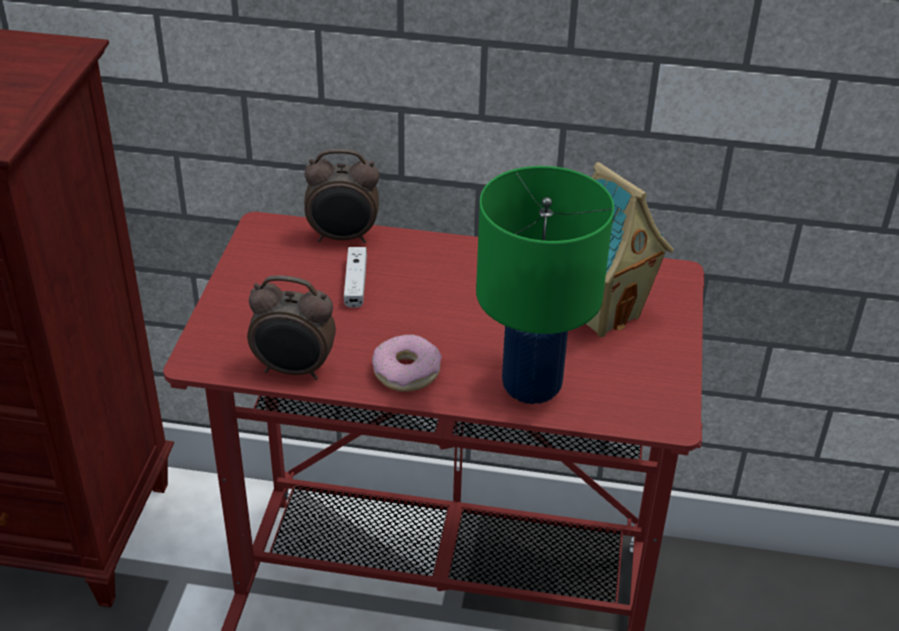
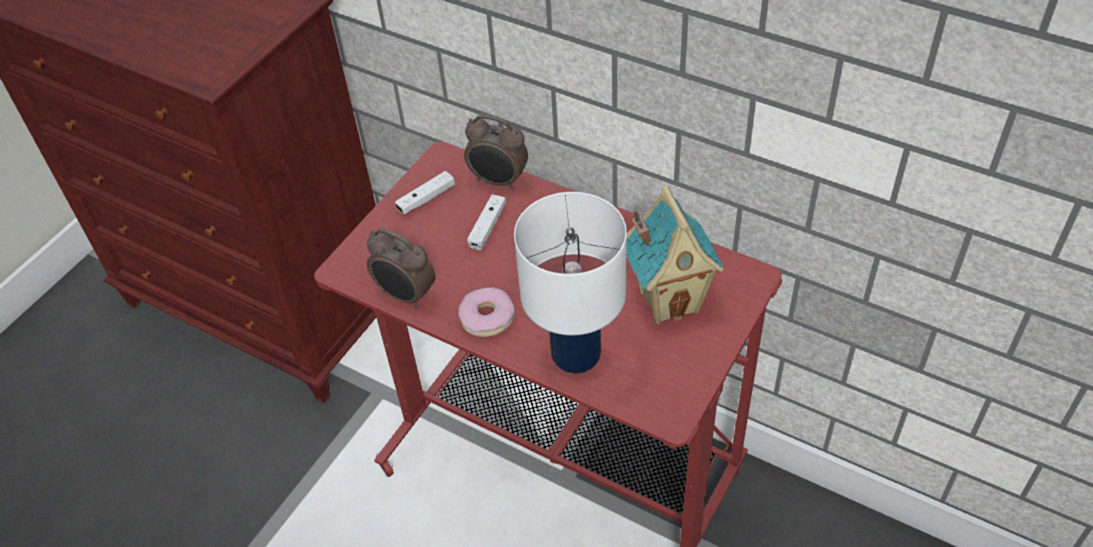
camera: 25 degrees right, 10 degrees up
(265, 269) = (426, 199): none -> white game controller
(534, 389) = (577, 358): green table lamp -> white table lamp

